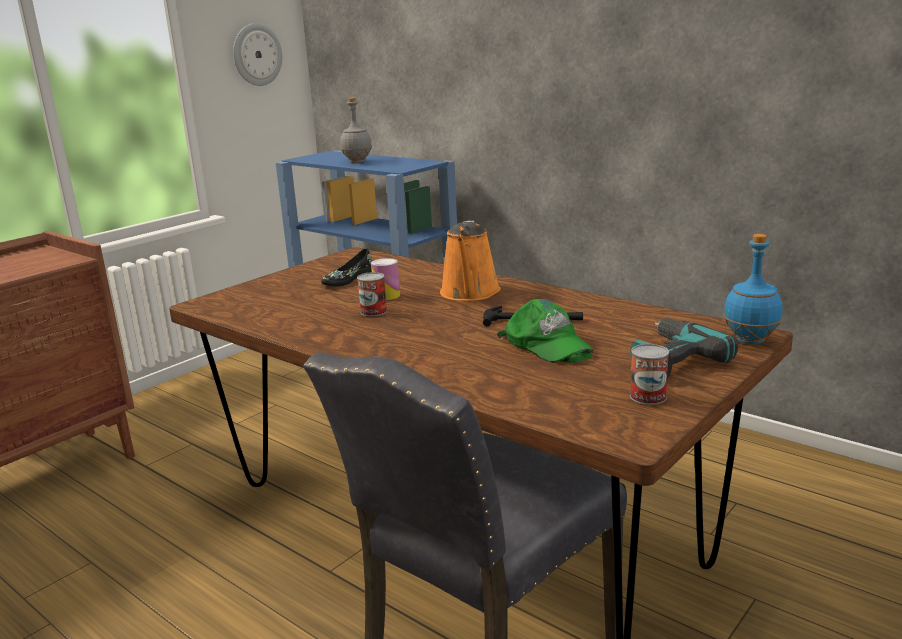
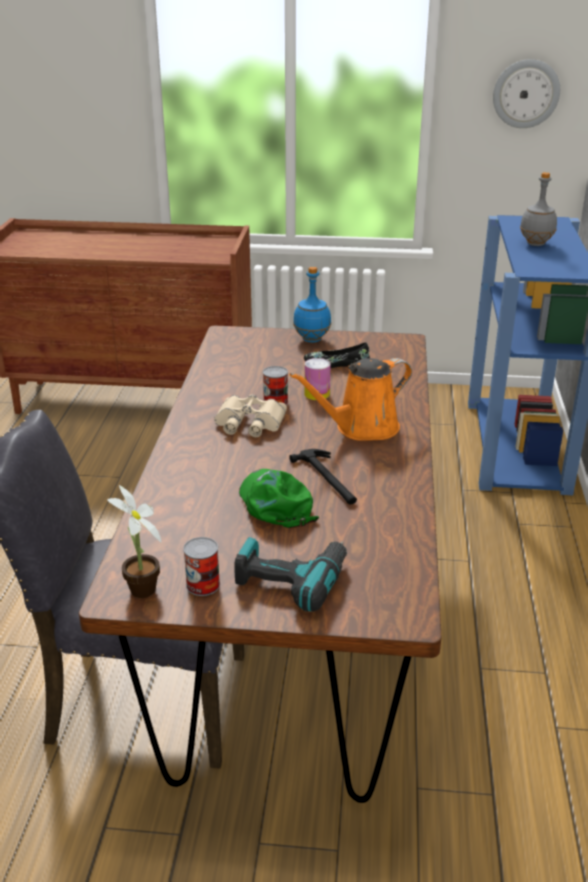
camera: 55 degrees right, 10 degrees up
(393, 328) = (248, 423): none -> beige binoculars
(547, 344) = (275, 503): green cap -> green cap turned 135 degrees clockwise
(637, 426) = (141, 593): none -> potted plant
(750, 341) = (386, 616): blue bottle -> blue bottle (311, 340)

